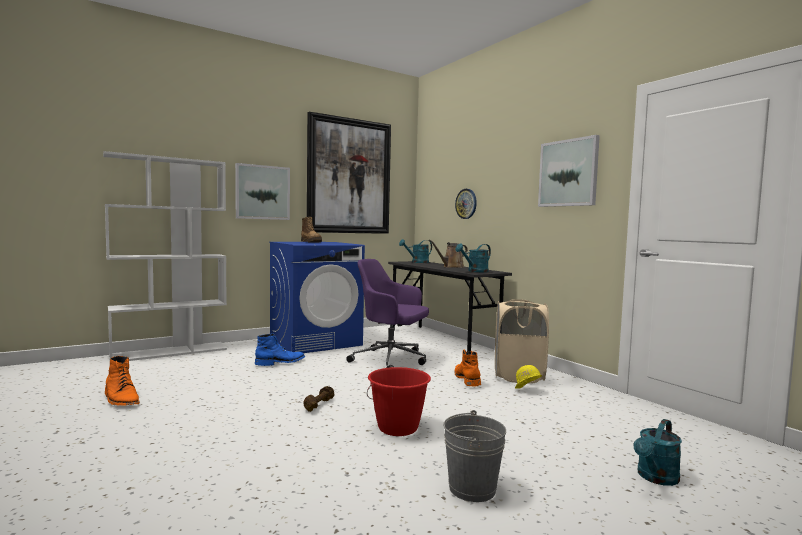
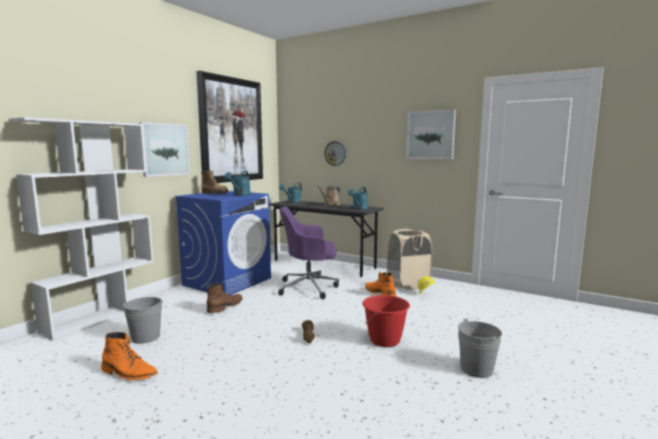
camera: 25 degrees left, 5 degrees up
(176, 374) = (145, 337): none -> grey bucket
(280, 363) = (226, 306): blue boot -> brown boot
(655, 478) = (549, 336): turquoise watering can -> turquoise watering can (240, 195)

